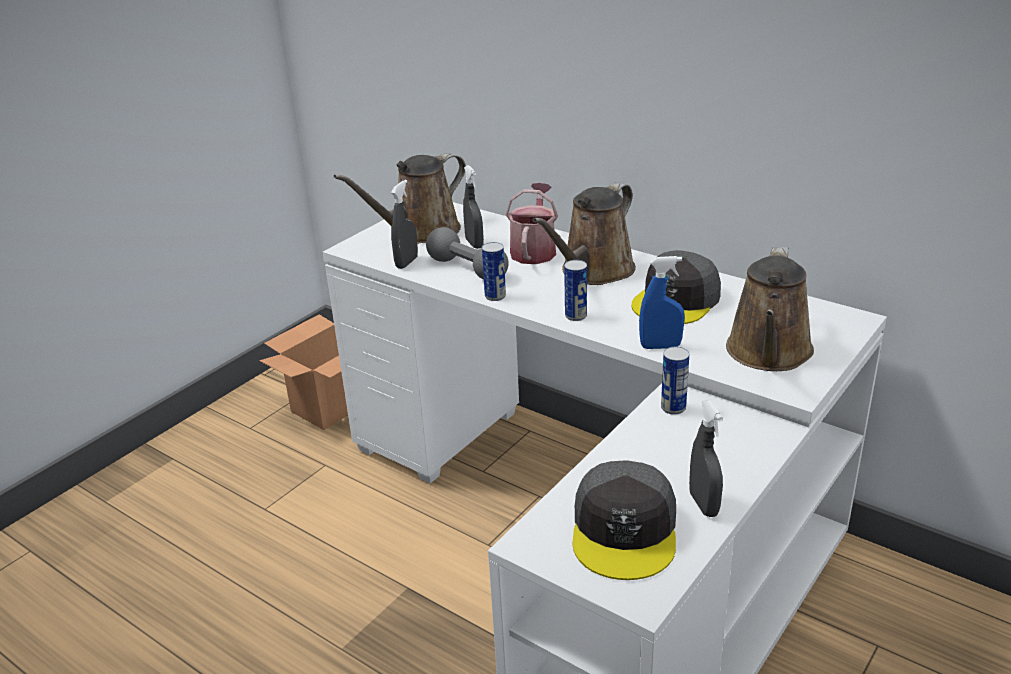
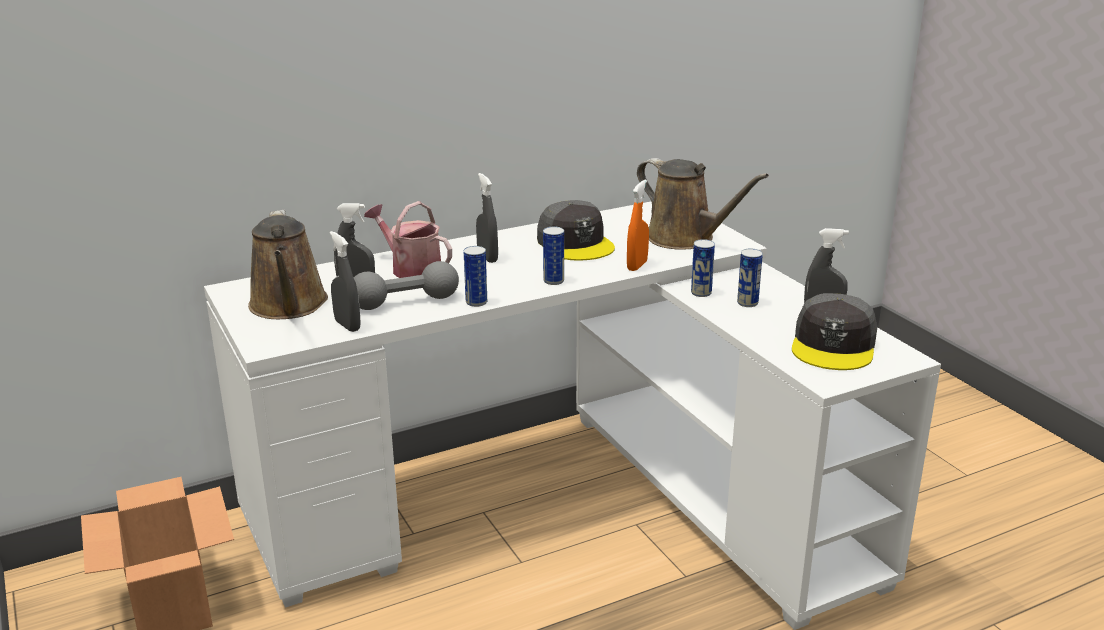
camera: 65 degrees left, 5 degrees down
(593, 272) = (487, 257): brown watering can -> grey spray bottle
(625, 530) = (834, 345): grey cap -> grey cap turned 75 degrees clockwise
(660, 346) = (637, 265): blue spray bottle -> orange spray bottle
(679, 444) = (747, 303): none -> can

